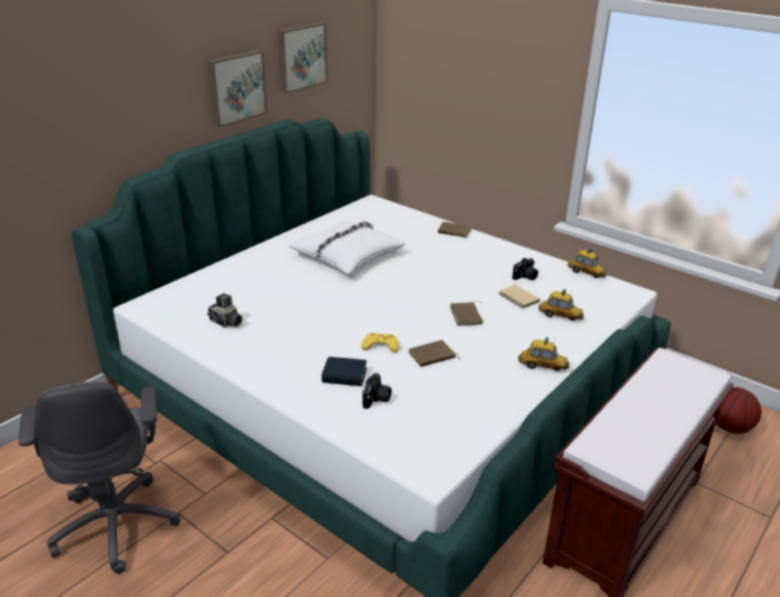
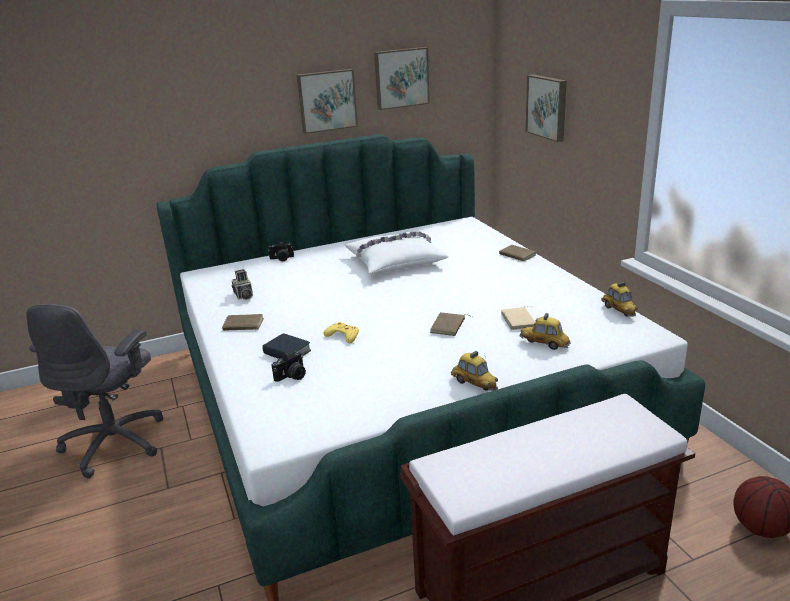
camera: 30 degrees right, 5 degrees down
(432, 356) = (378, 353): brown book -> brown book (243, 325)
(453, 83) = (548, 107): none -> picture
(525, 277) = (547, 303): camera -> camera (282, 259)
(560, 316) = (544, 344): toy car -> toy car turned 150 degrees clockwise

